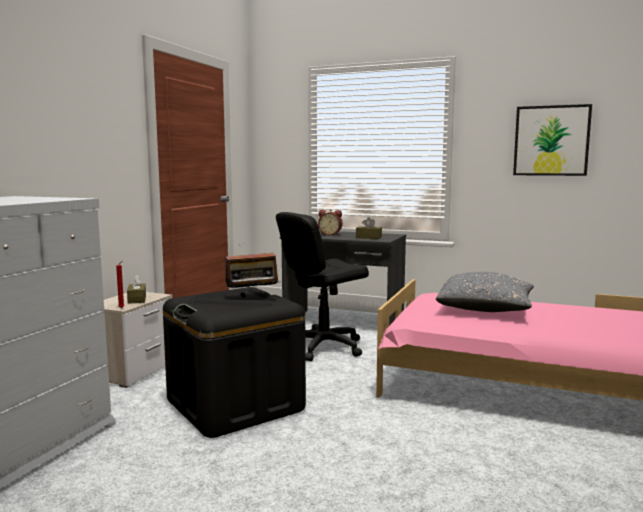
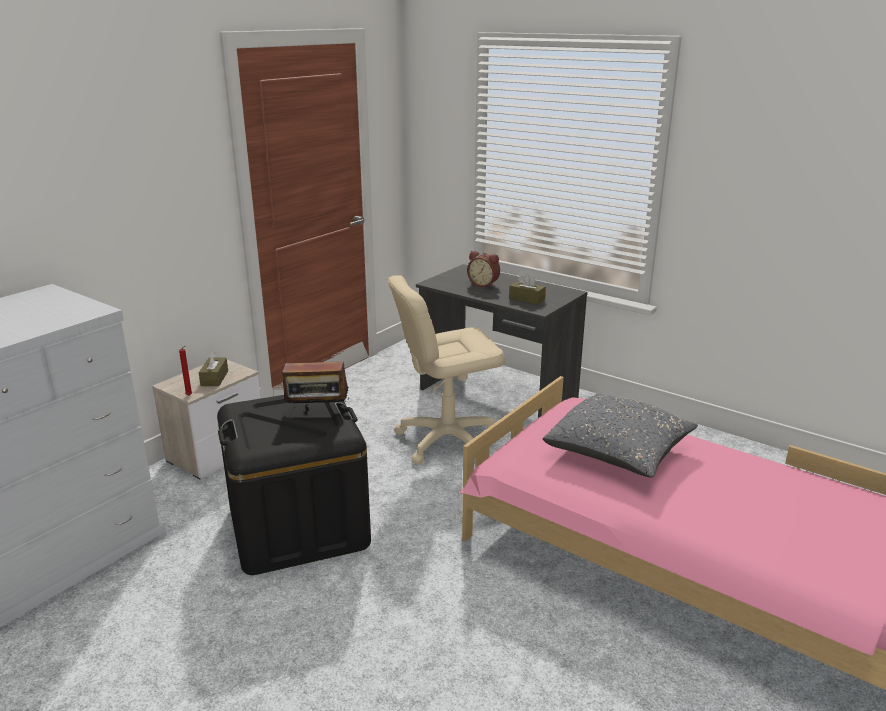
camera: 15 degrees right, 15 degrees up
(323, 347) = (447, 440): black office chair -> beige office chair
(551, 141) = (808, 184): picture -> none

